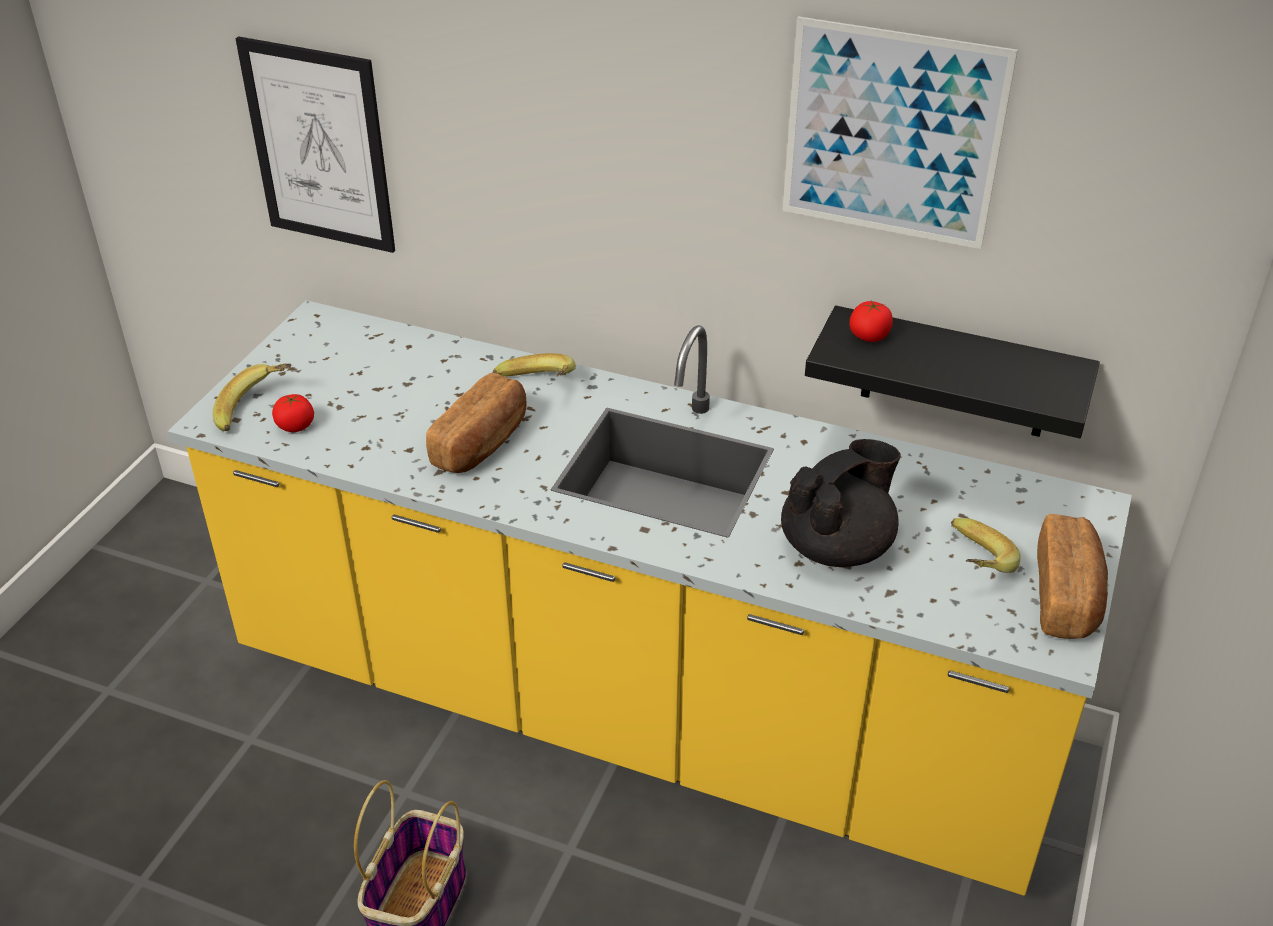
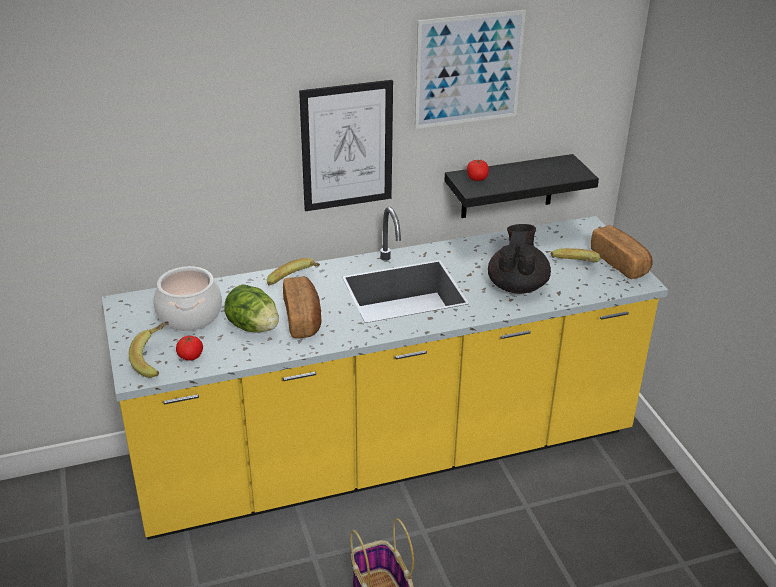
camera: 40 degrees left, 5 degrees down
(319, 146) = (109, 186): picture -> picture (347, 146)
(362, 371) = (190, 315): none -> cooking pot
(410, 424) = (253, 327): none -> lettuce

